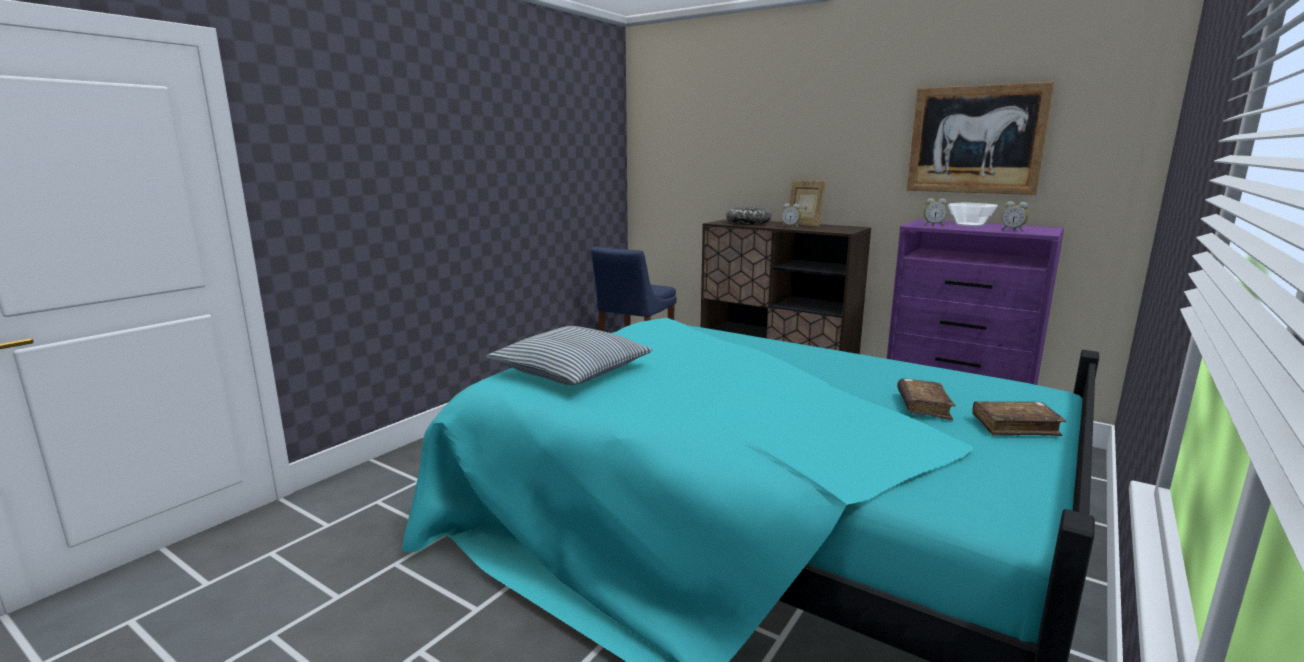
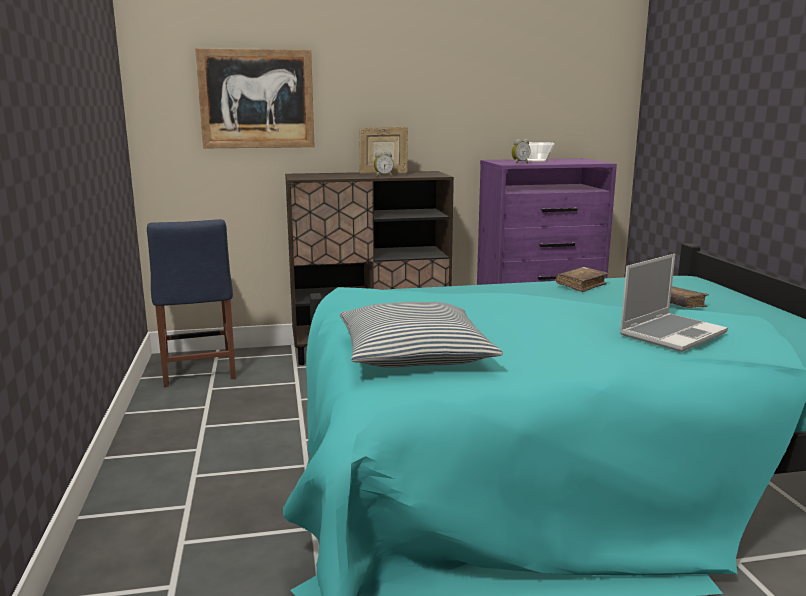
camera: 45 degrees left, 0 degrees up
(748, 223) = (328, 176): bowl -> none
(802, 424) = (672, 333): none -> laptop
(975, 140) = (517, 88): picture -> picture (256, 99)
(1013, 230) = (578, 162): alarm clock -> none
(1015, 426) = (734, 301): brown book -> brown book (581, 285)

